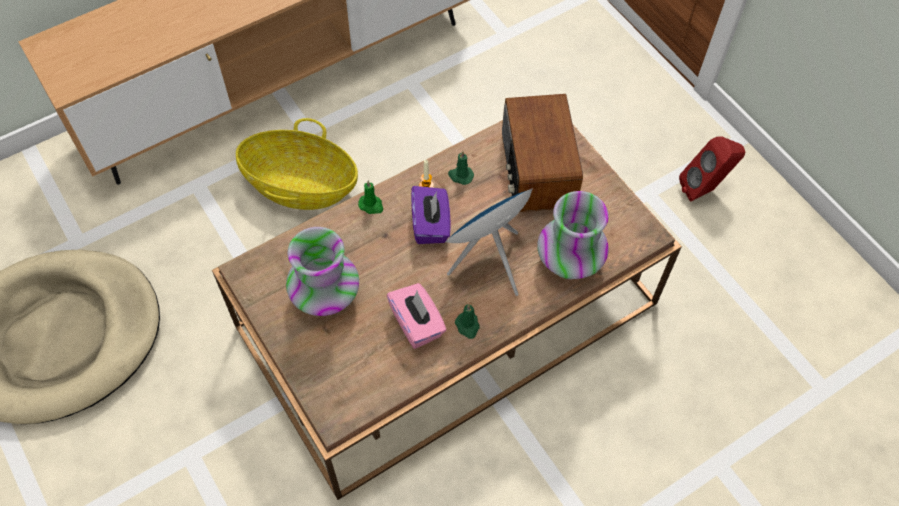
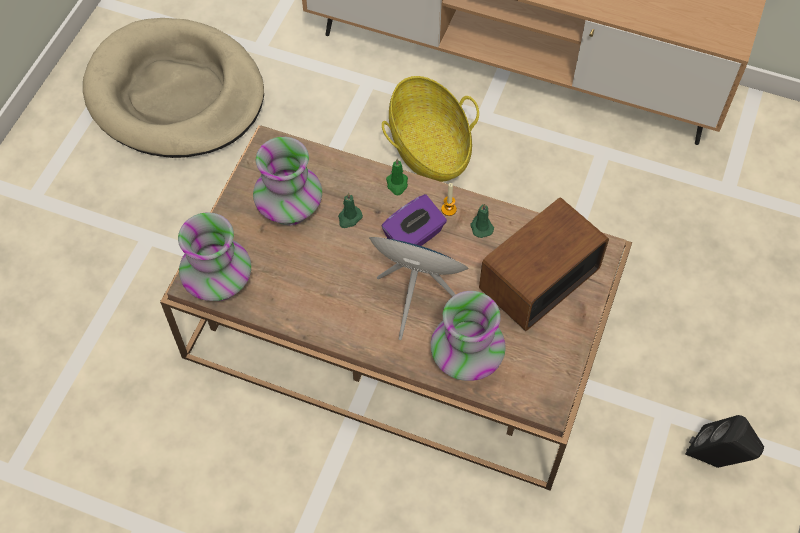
camera: 55 degrees right, 0 degrees up
(353, 397) = (219, 283): none -> vase
(417, 324) = (315, 285): pink tissue box -> none
(467, 326) = (341, 322): green candle -> green candle (349, 218)
(704, 189) = (715, 460): red speaker -> black speaker

